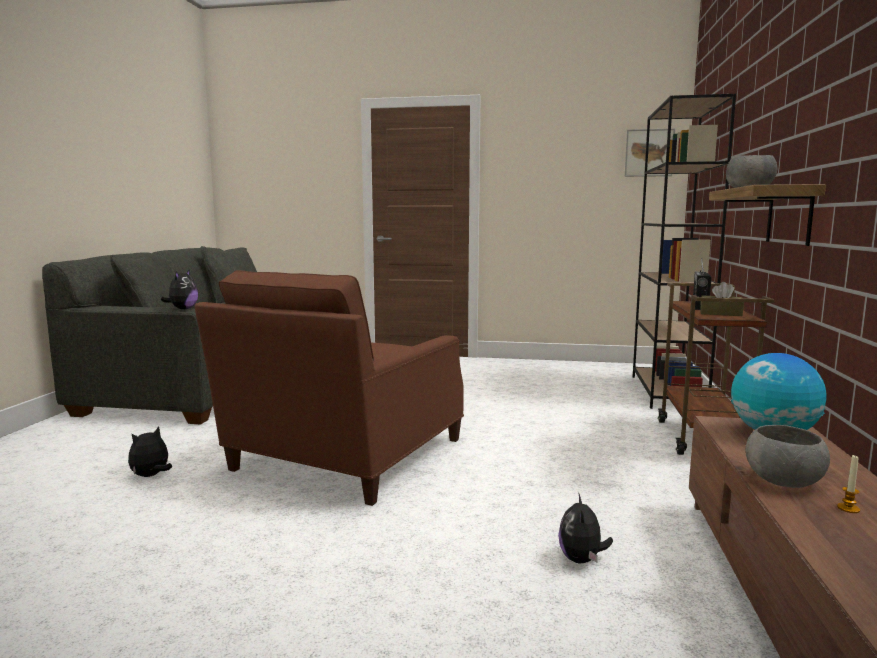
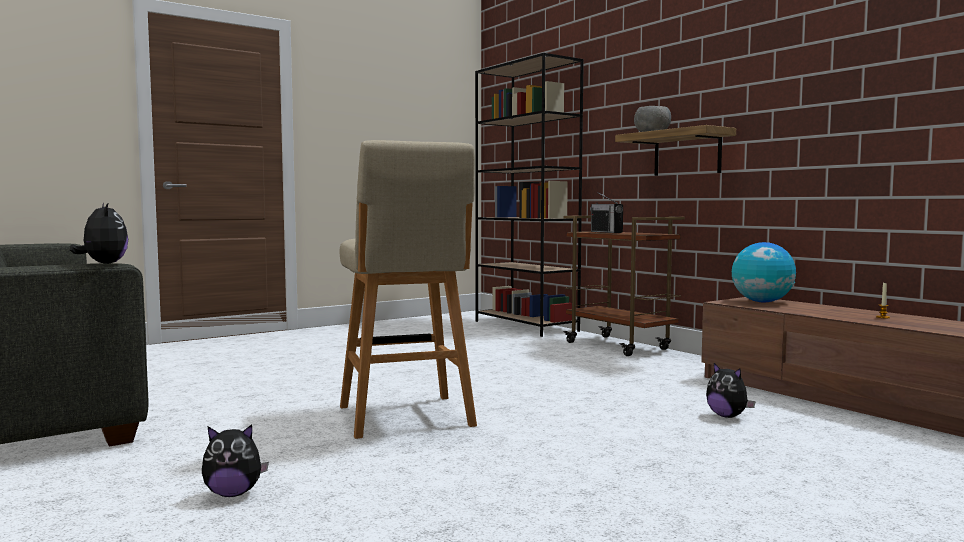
camera: 45 degrees left, 5 degrees down
(151, 476) = (233, 493): plush toy -> plush toy turned 90 degrees counterclockwise
(345, 456) = (406, 418): brown armchair -> beige stool
(649, 153) = (451, 106): picture -> none
(720, 313) = (639, 233): brown tissue box -> none
(782, 481) = (833, 315): grey bowl -> none

